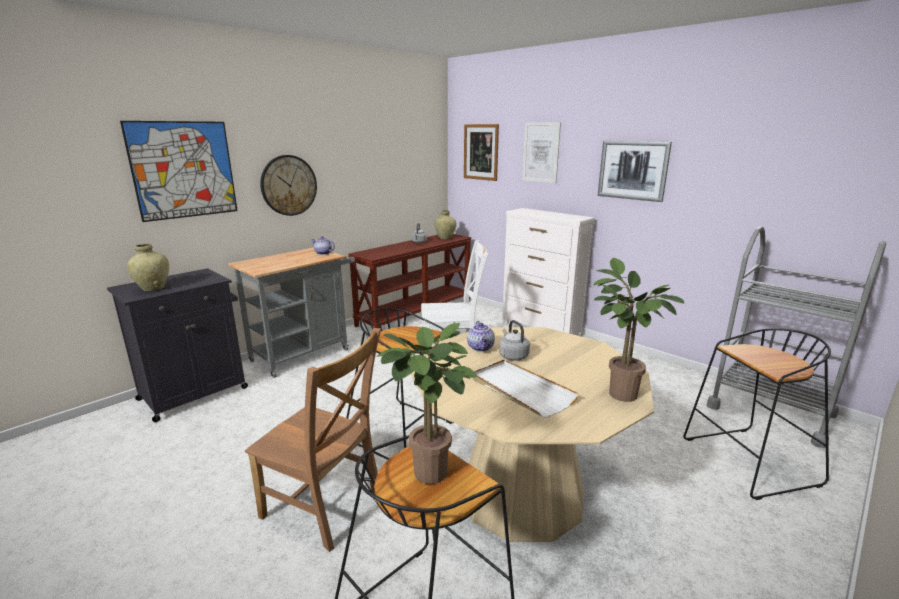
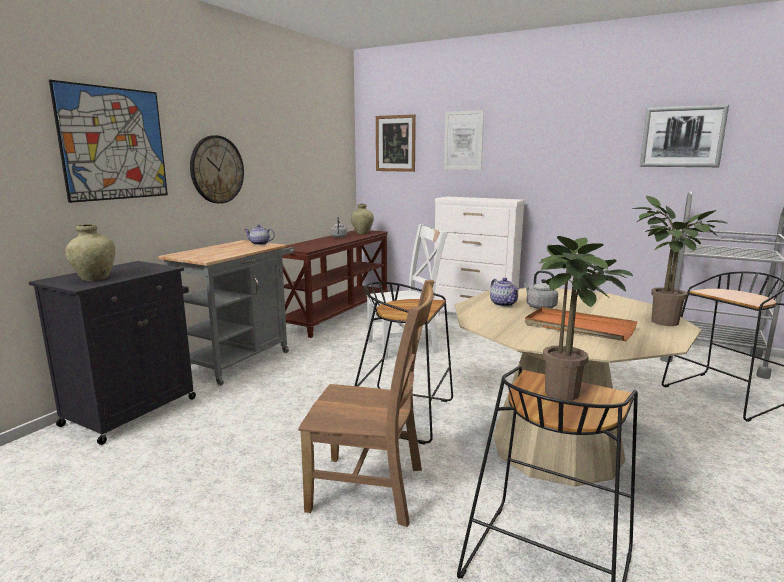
camera: 15 degrees left, 5 degrees down
(521, 390) = (578, 327): white tray -> orange tray
(632, 170) = (560, 152): picture -> picture (682, 137)

